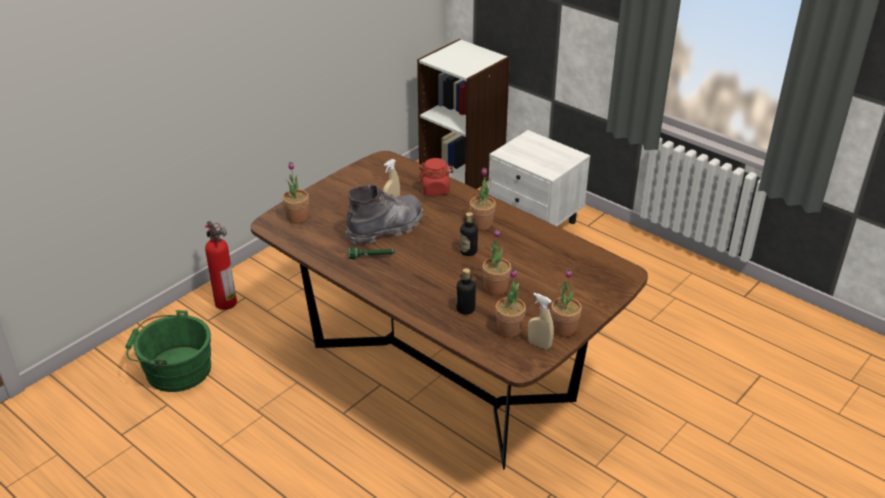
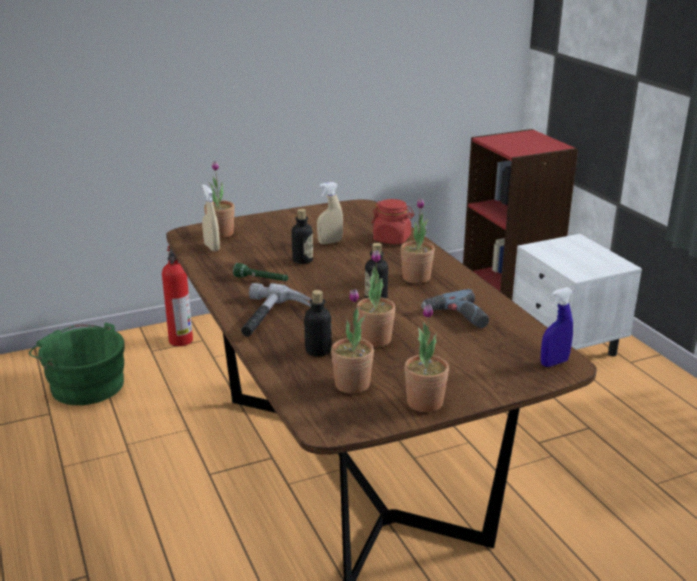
camera: 25 degrees right, 10 degrees down
(386, 229) = (302, 260): grey boot -> bottle
(409, 290) = (271, 318): none -> hammer
(462, 172) = (511, 282): white bookcase -> red bookcase
(534, 253) = (456, 317): none -> power drill
(539, 345) = (376, 410): beige spray bottle -> beige spray bottle (212, 247)
(619, 274) = (554, 363): none -> blue spray bottle

